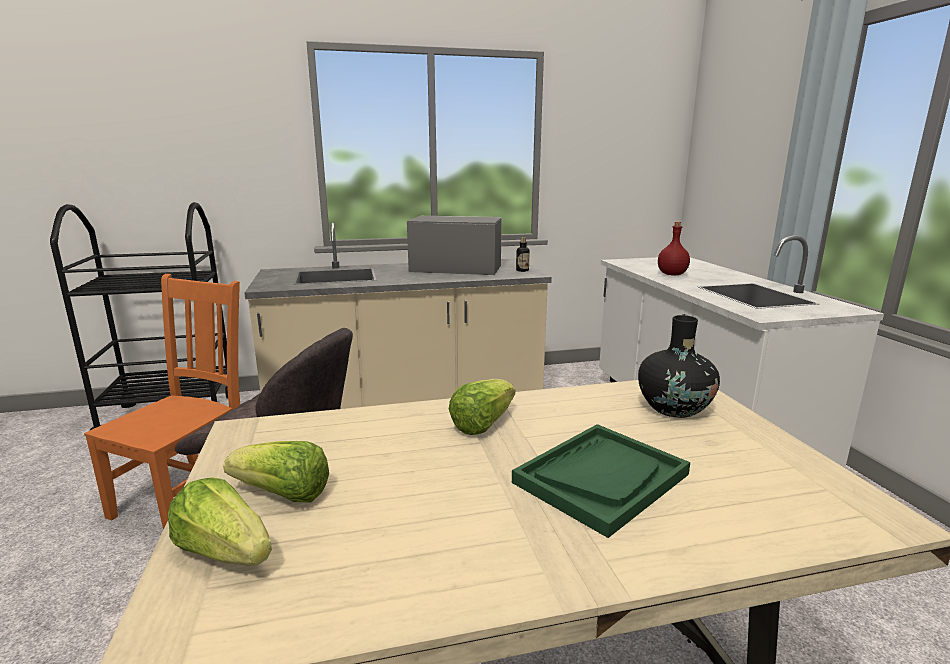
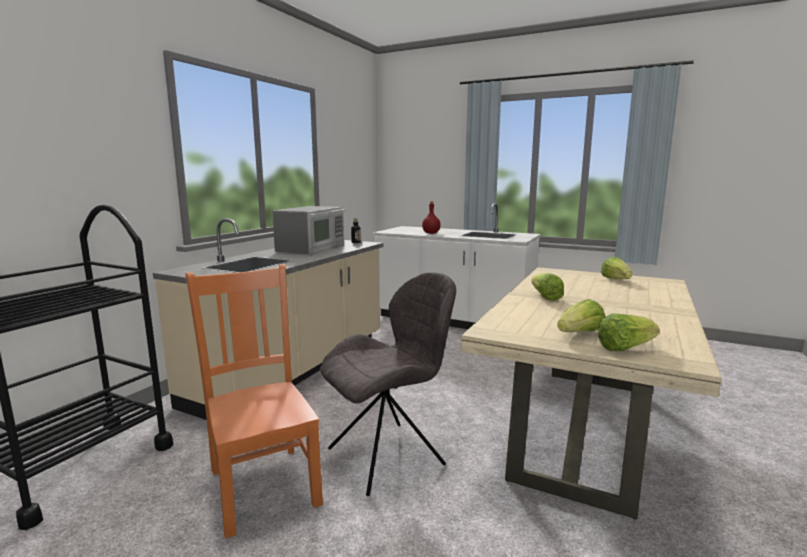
camera: 50 degrees left, 5 degrees down
(456, 268) = (312, 247): microwave -> microwave turned 150 degrees clockwise
(601, 478) = (615, 295): green tray -> none
(674, 408) = (567, 276): black vase -> none
(742, 454) = (616, 280): none -> lettuce

